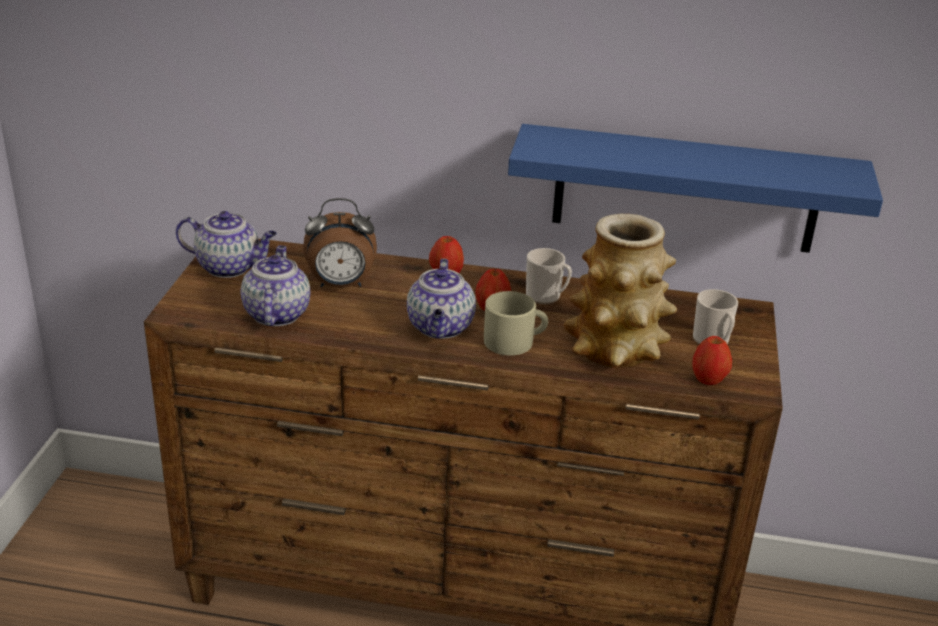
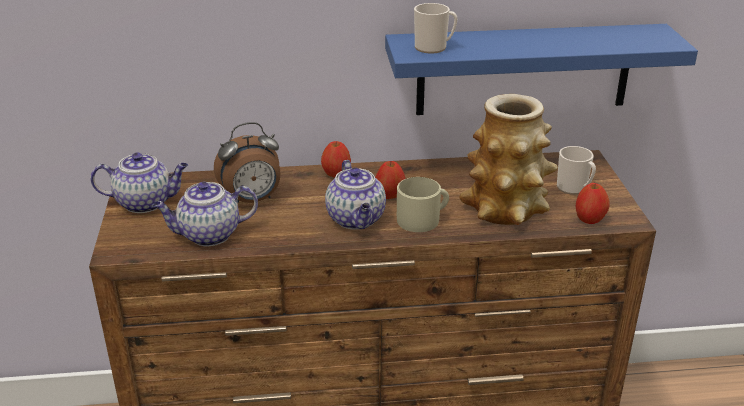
camera: 15 degrees left, 0 degrees up
(276, 313) = (208, 235): teapot -> teapot turned 90 degrees counterclockwise
(546, 296) = (427, 177): mug -> mug (434, 48)

